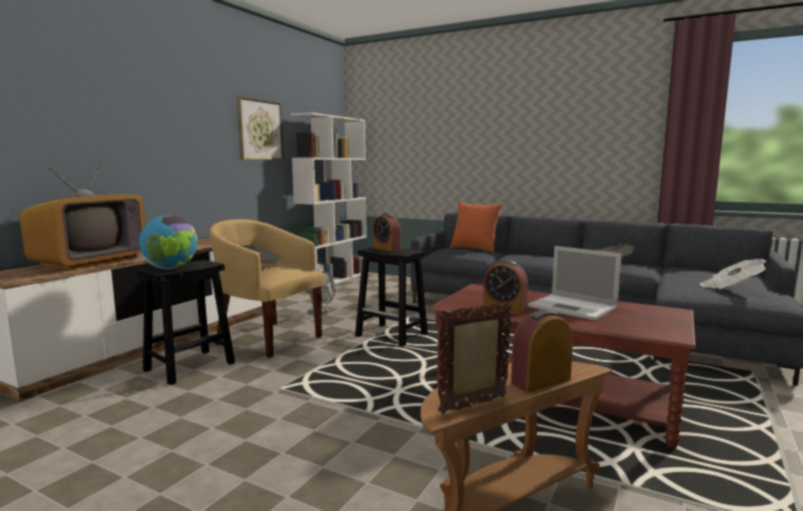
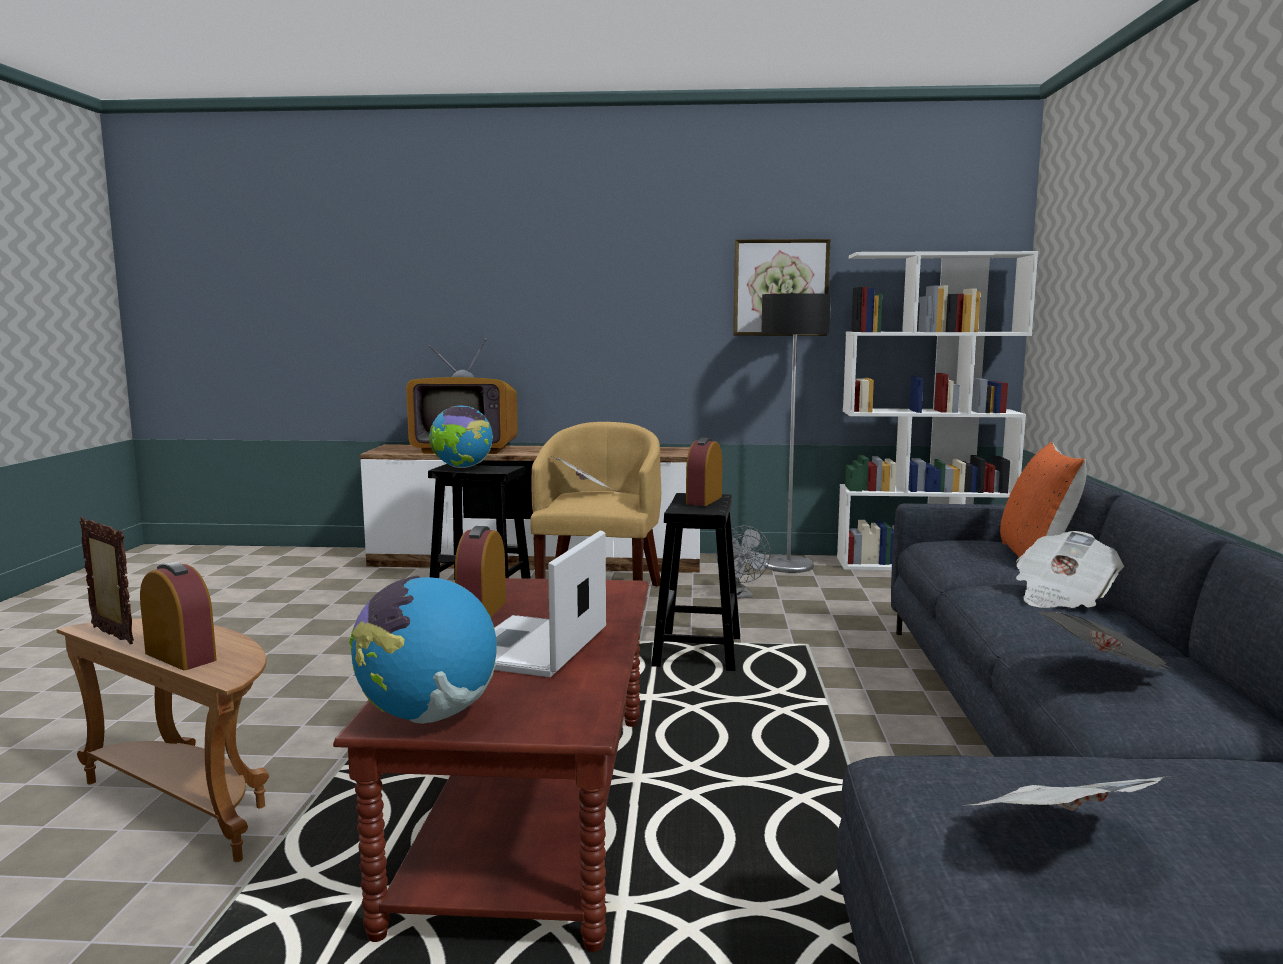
camera: 65 degrees right, 0 degrees up
(293, 296) = (788, 566): none -> floor lamp
(529, 254) = (1062, 597): none -> newspaper
(666, 328) = (427, 716): none -> globe

